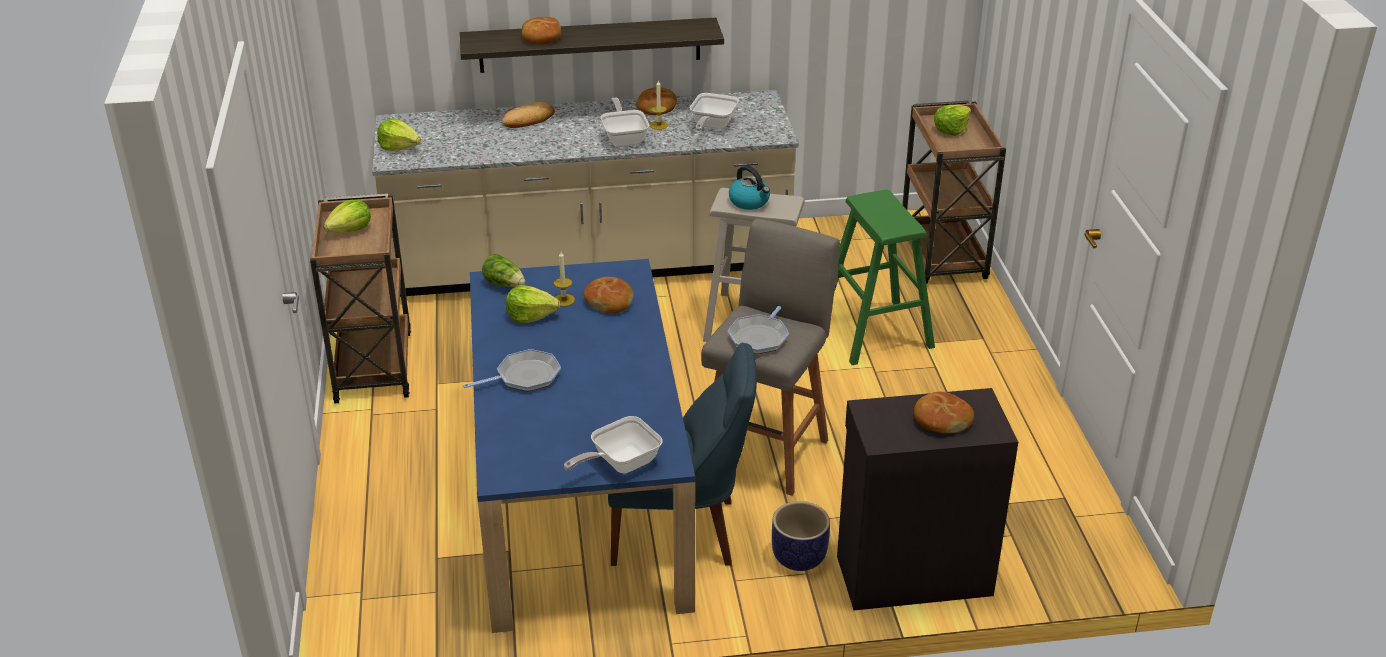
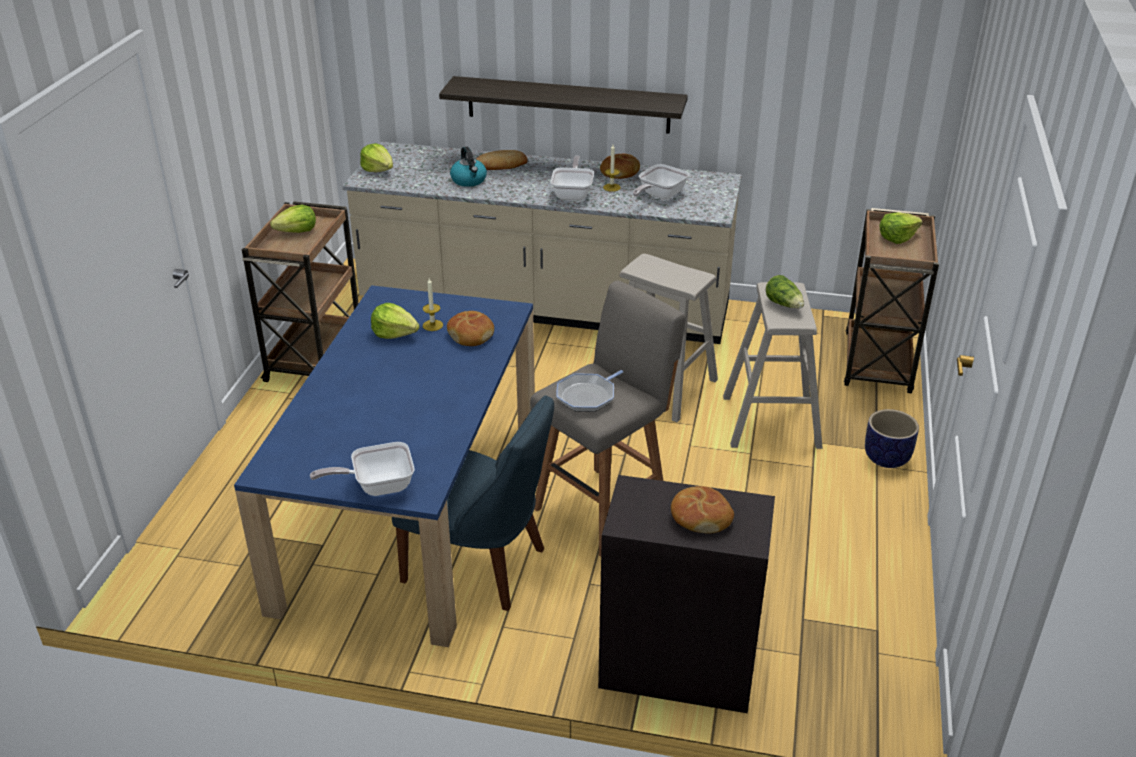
camera: 20 degrees right, 0 degrees up
(505, 284) = (392, 301): lettuce -> lettuce (784, 304)
(524, 376) = (351, 386): frying pan -> none
(541, 37) = (518, 90): bread -> none
(750, 202) = (661, 270): kettle -> kettle (469, 180)
(798, 558) = (574, 620): planter -> planter (886, 458)
(874, 332) = (771, 421): green stool -> beige stool

